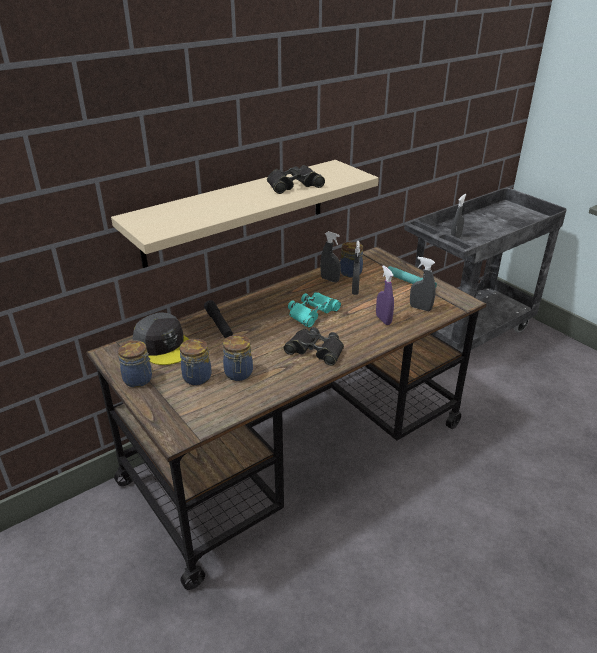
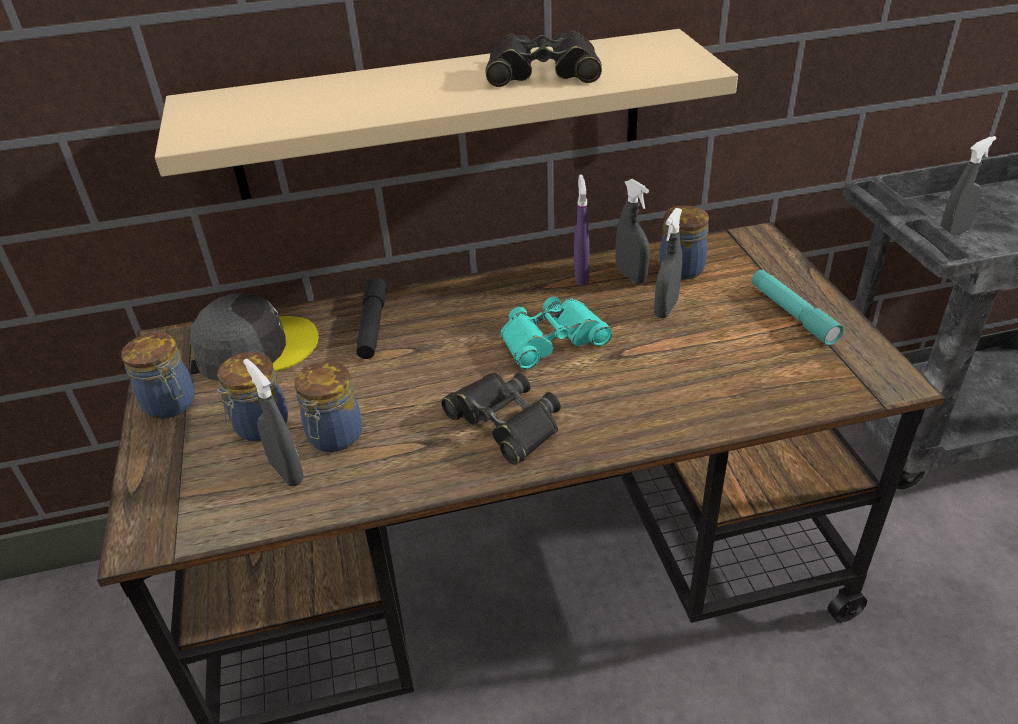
camera: 25 degrees right, 5 degrees up
(164, 346) = (255, 348): grey cap -> grey cap turned 90 degrees counterclockwise
(383, 320) = (684, 386): purple spray bottle -> purple spray bottle (581, 276)
(420, 308) = (781, 376): grey spray bottle -> grey spray bottle (287, 472)

